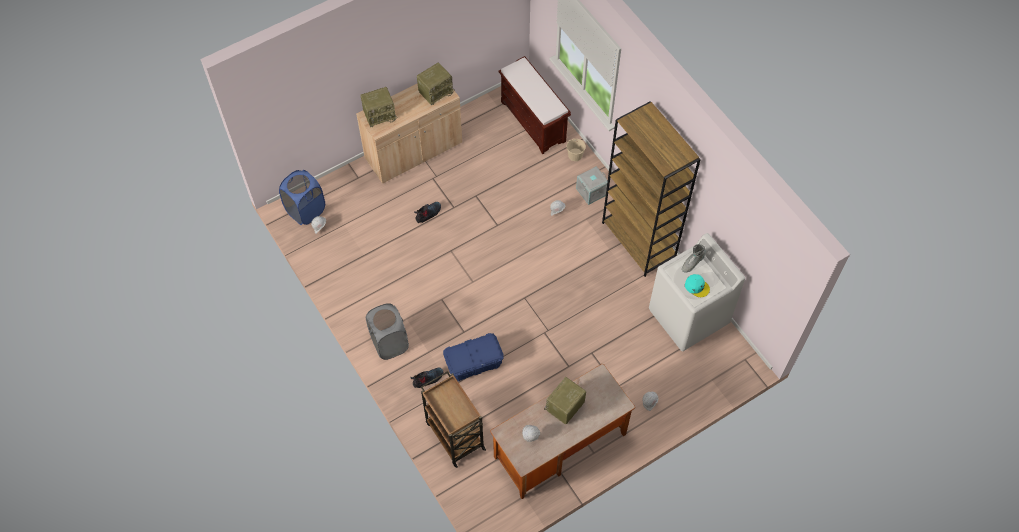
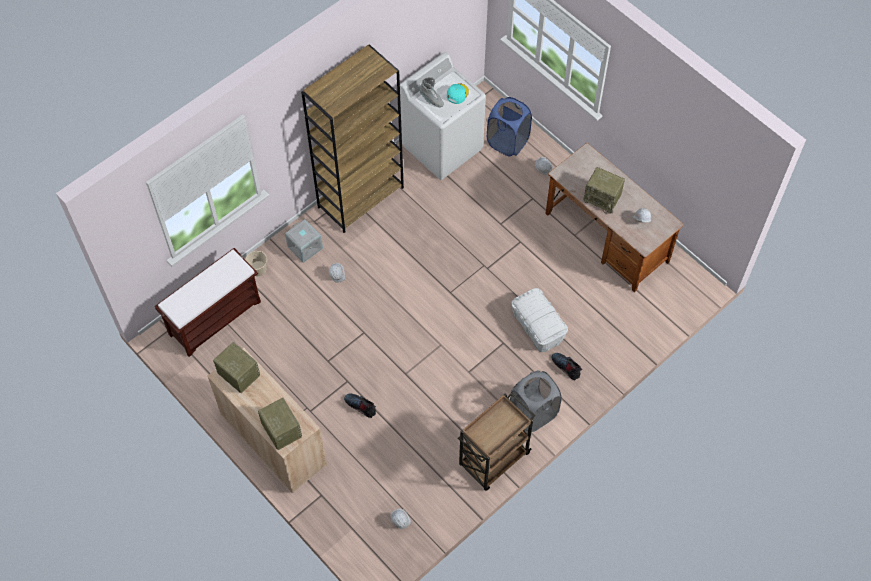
camera: 100 degrees left, 0 degrees up
(306, 210) = (378, 545): blue laundry basket -> blue laundry basket (507, 142)
(454, 434) = (620, 331): brown cart -> brown cart (493, 460)
(473, 364) = (538, 327): blue storage box -> white storage box

